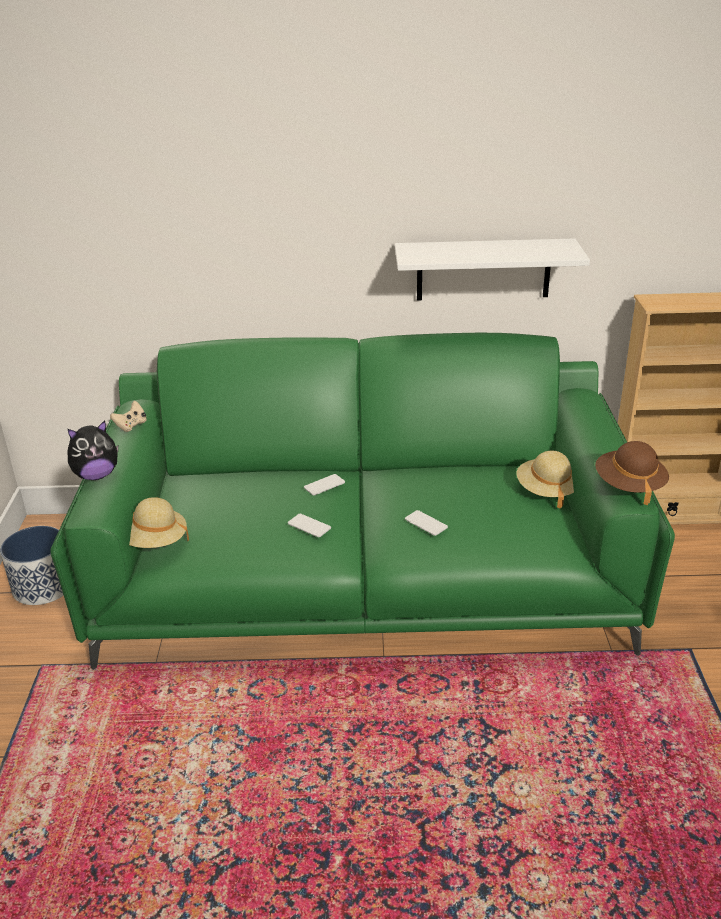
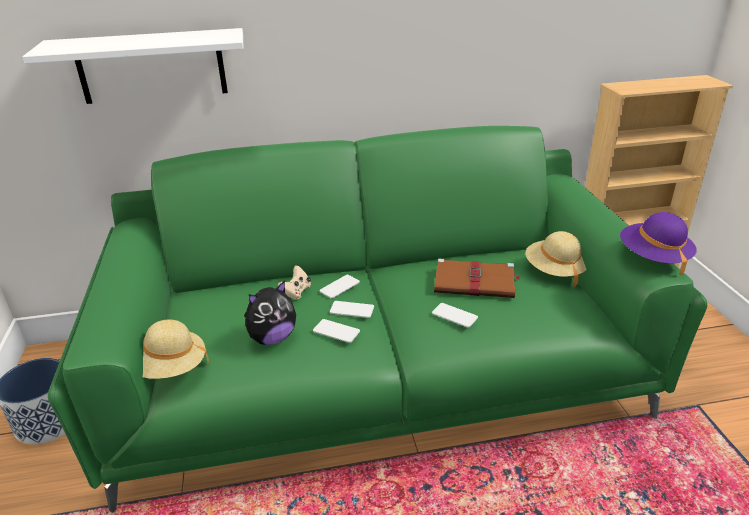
camera: 10 degrees left, 0 degrees up
(96, 475) = (96, 302): plush toy -> plush toy (272, 338)
(131, 426) = (129, 245): beige game controller -> beige game controller (296, 292)
(329, 508) = (352, 310): none -> phone
(459, 494) = (476, 282): none -> brown book
(483, 269) = (466, 66): white shelf -> white shelf (151, 66)
(629, 485) = (653, 257): brown hat -> purple hat

